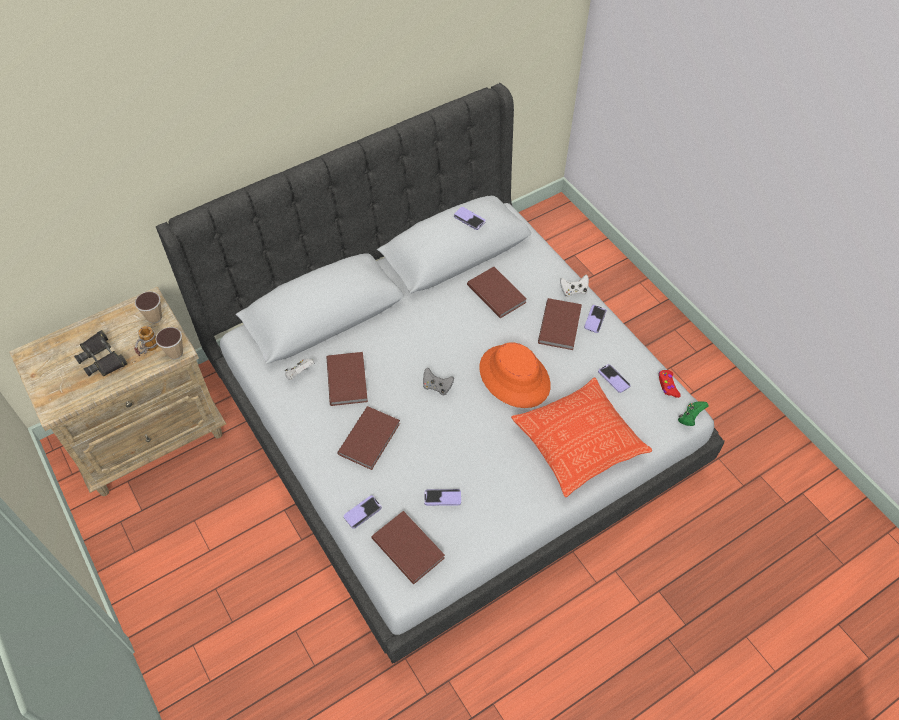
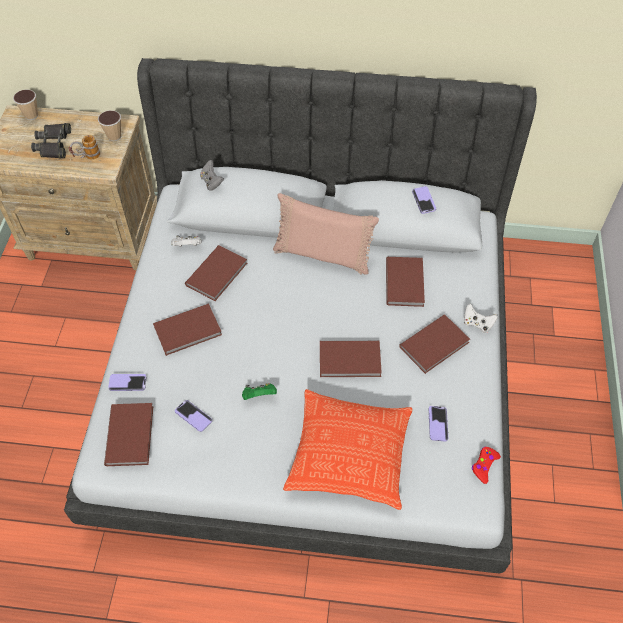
camera: 40 degrees right, 0 degrees up
(175, 353) = (101, 170): cup -> cup (31, 115)
(415, 311) = (323, 255): none -> beige pillow
(437, 387) = (279, 326): grey game controller -> grey game controller (211, 182)
(514, 376) = (350, 361): orange hat -> brown book
(595, 319) = (472, 361): phone -> none
(690, 418) = (476, 510): green game controller -> green game controller (259, 396)

